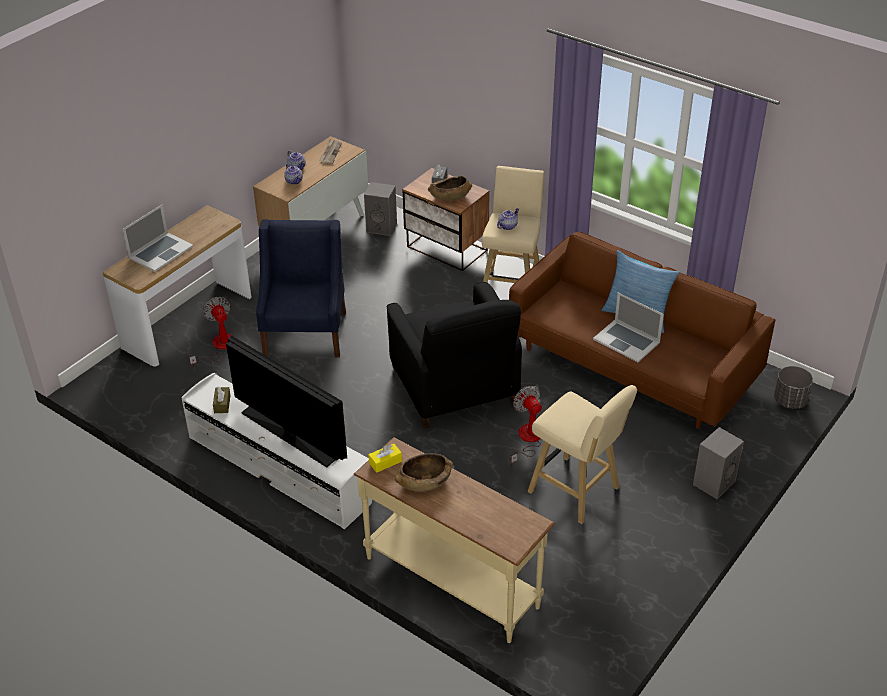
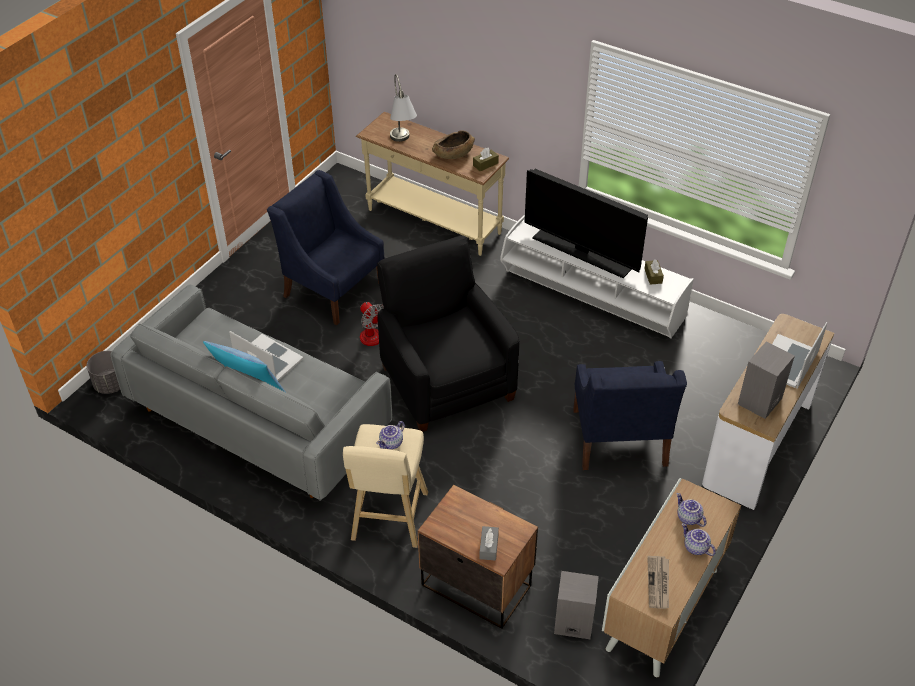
camera: 175 degrees right, 5 degrees up
(218, 347) = (707, 414): fan -> none
(385, 462) = (485, 164): yellow tissue box -> brown tissue box
(450, 196) = (470, 514): brown bowl -> none
(490, 502) = (402, 143): none -> grey table lamp
(577, 492) = (333, 289): beige stool -> blue armchair
(633, 363) = (259, 419): brown sofa -> grey sofa
(714, 482) = (212, 303): grey speaker -> grey speaker (760, 402)

